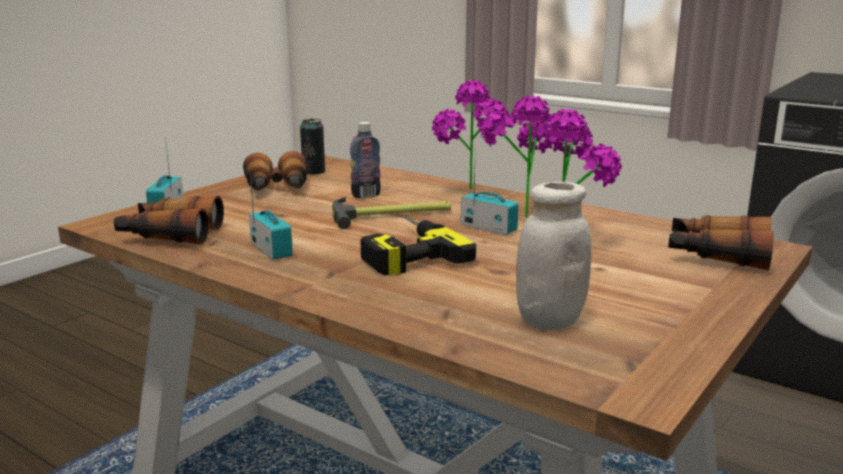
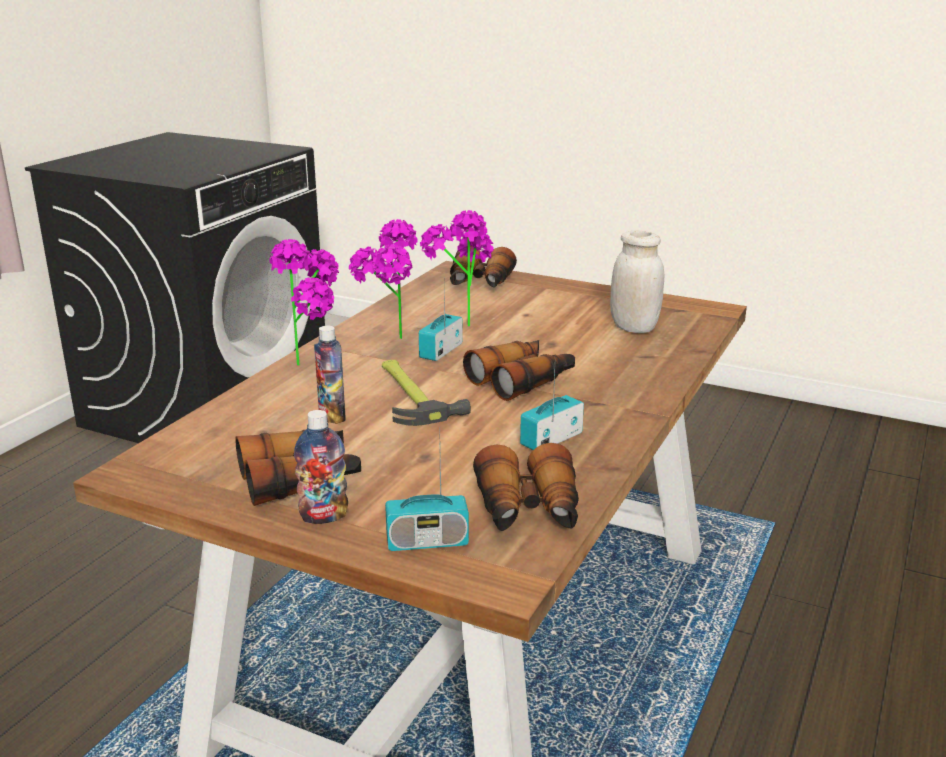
camera: 100 degrees left, 5 degrees up
(225, 192) = (324, 516): none -> bottle
(313, 171) = (201, 467): can -> none
(403, 251) = (522, 380): power drill -> binoculars

